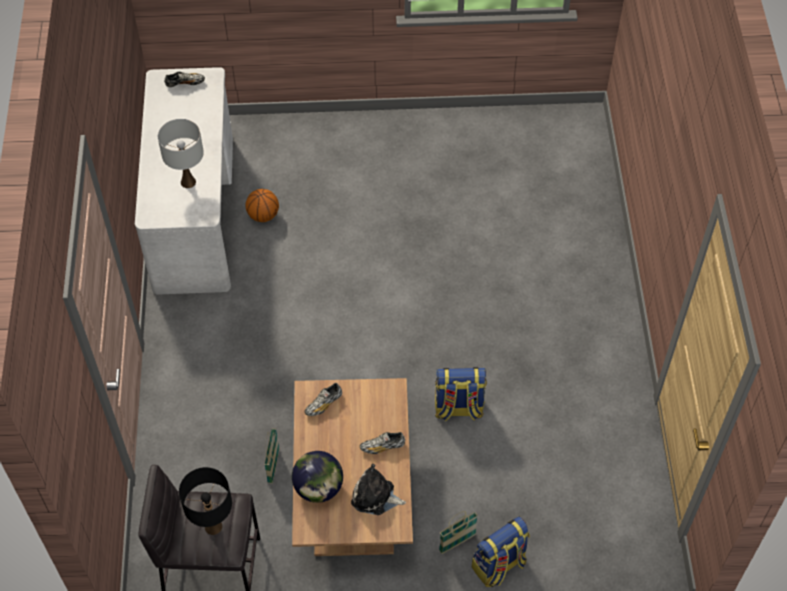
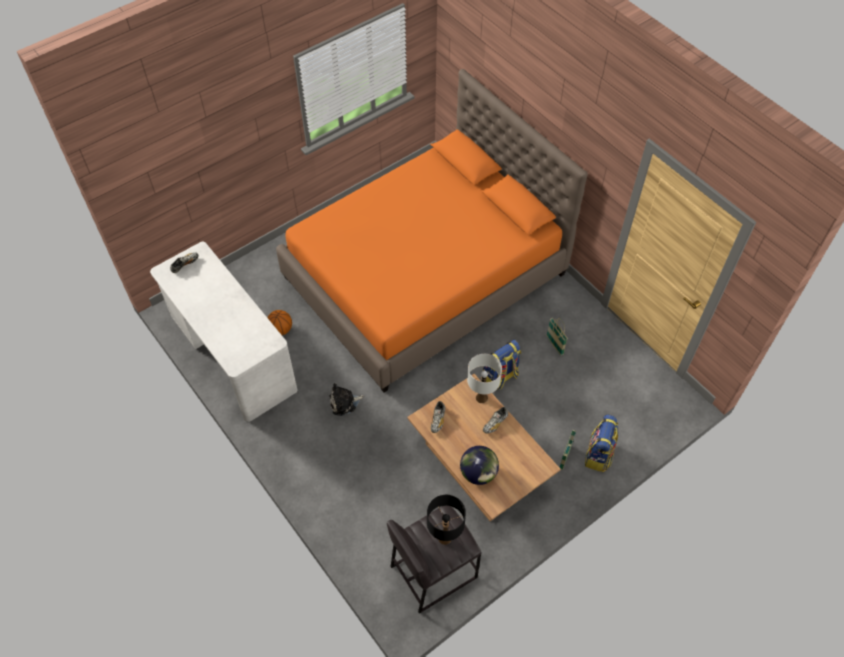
camera: 35 degrees left, 0 degrees up
(188, 182) = (243, 328): white table lamp -> white table lamp (481, 398)
(273, 466) = (419, 483): basket -> basket (554, 345)
(375, 497) = (516, 456): plush toy -> plush toy (344, 403)
(468, 244) = (425, 276): none -> orange bed

